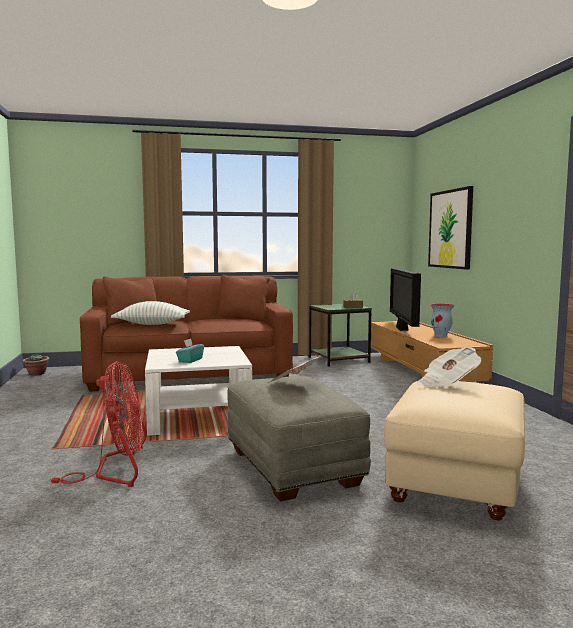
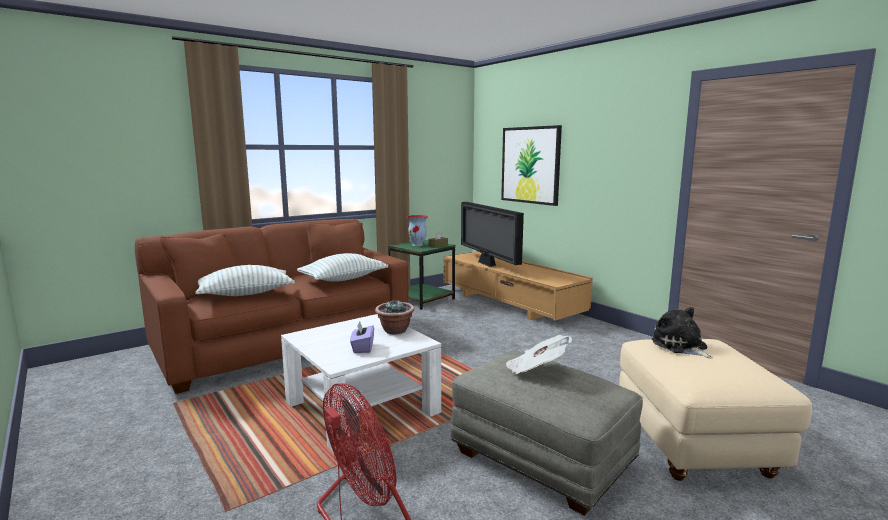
camera: 25 degrees left, 5 degrees up
(36, 374) = (61, 376): potted plant -> potted plant (395, 331)
(190, 360) = (362, 348): turquoise tissue box -> purple tissue box
(236, 322) = (343, 279): none -> pillow
(441, 336) = (534, 270): vase -> vase (418, 245)
(447, 383) = (681, 346): newspaper -> plush toy

